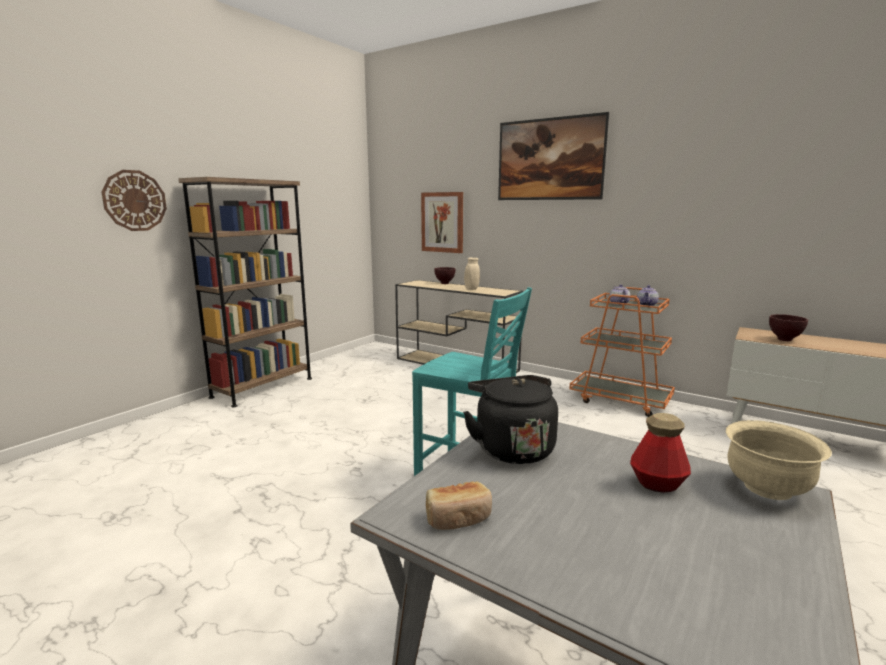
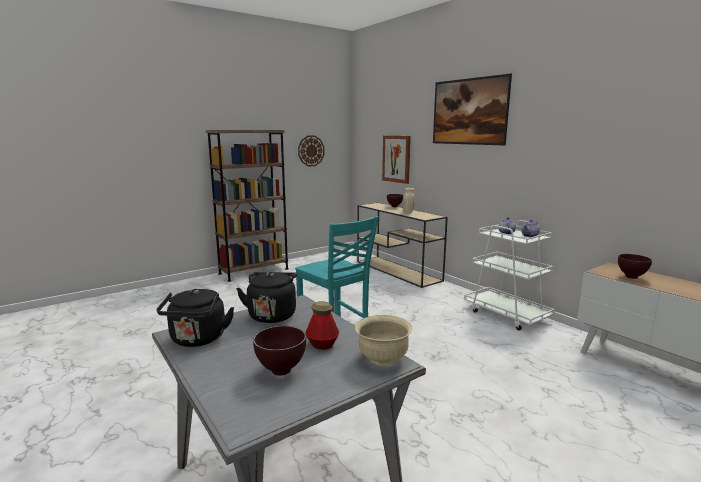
camera: 20 degrees right, 0 degrees up
(135, 200) = (178, 145): wall clock -> wall clock (311, 151)
(458, 518) = (198, 340): bread -> black kettle
(620, 400) = (506, 314): orange cart -> white cart
(678, 546) = (282, 371): none -> brown bowl

